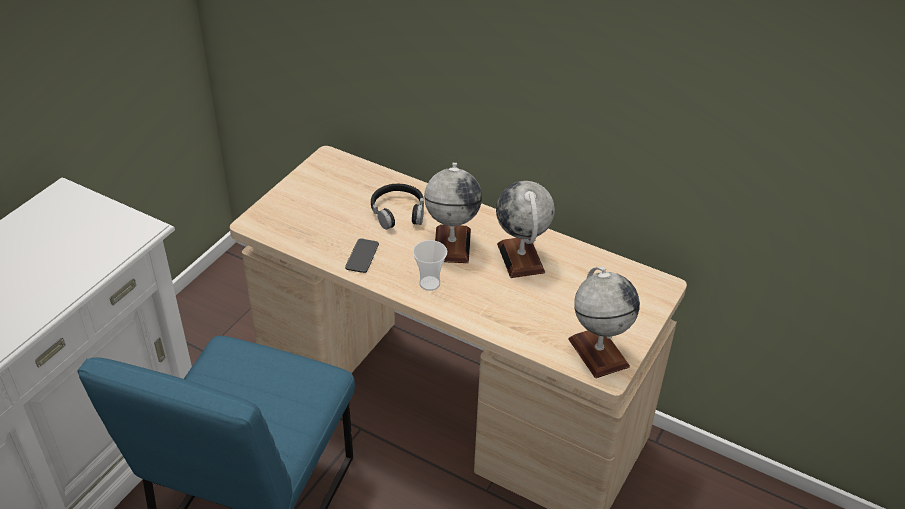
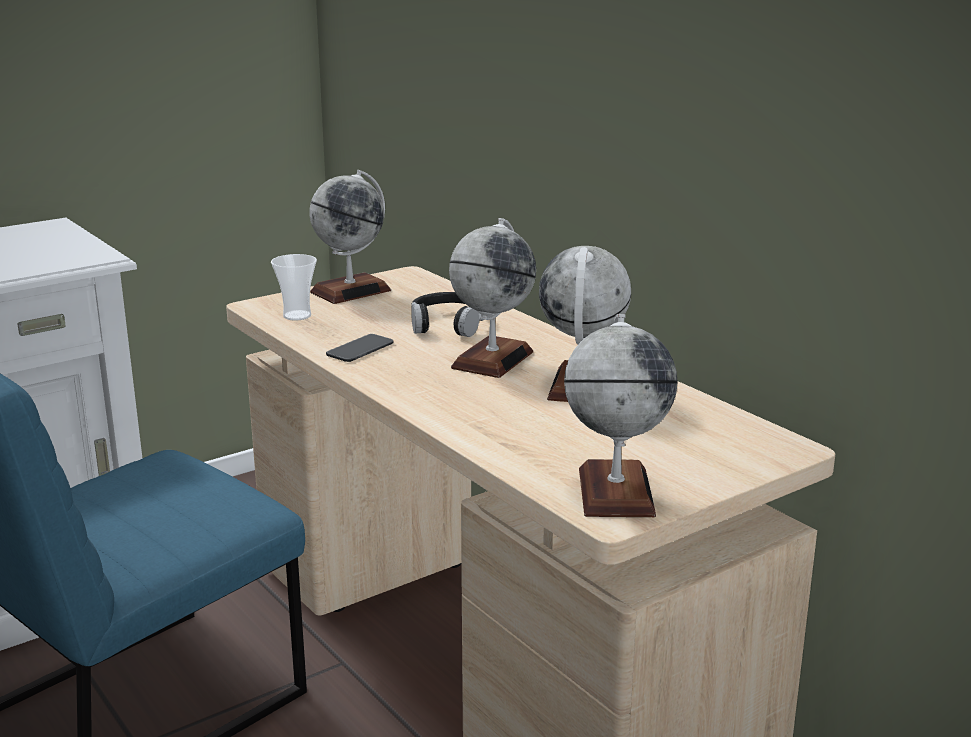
camera: 25 degrees right, 20 degrees down
(304, 189) = (350, 291): none -> globe
(429, 283) = (424, 385): cup -> cup (297, 316)

